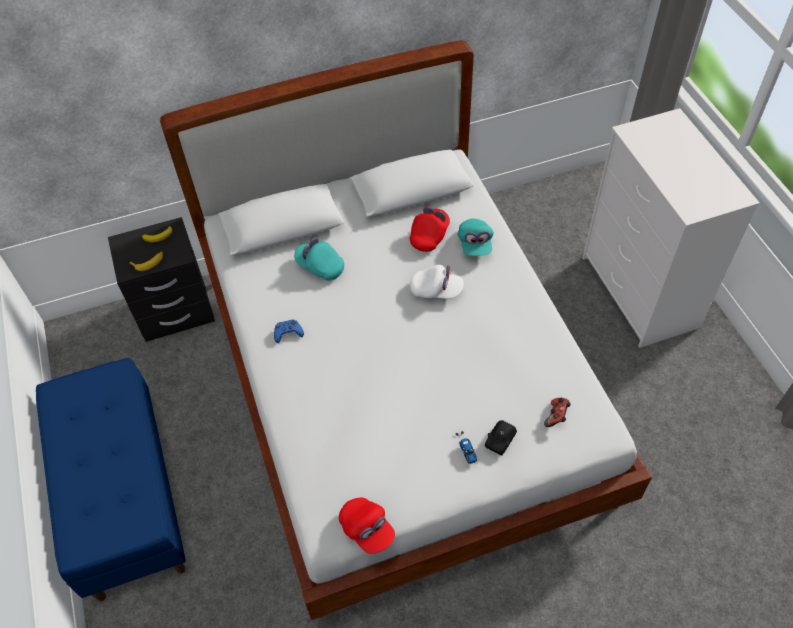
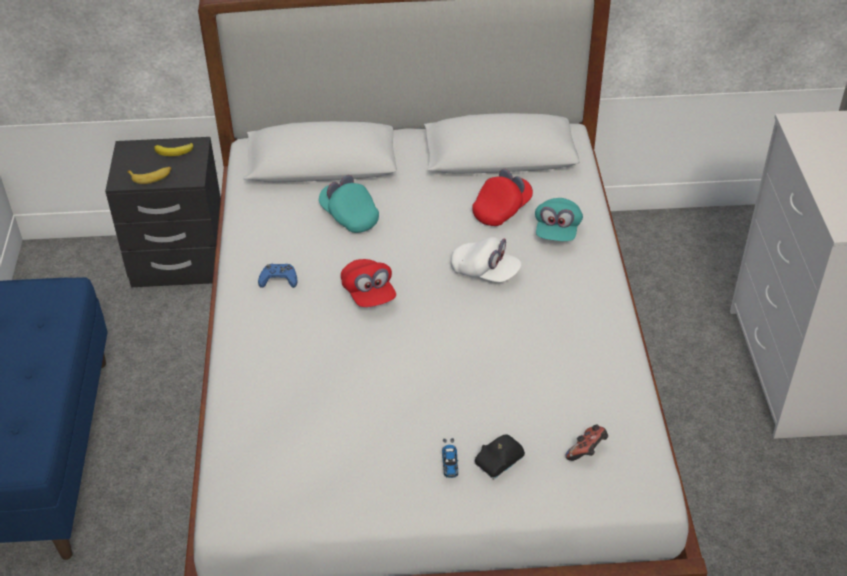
camera: 15 degrees right, 10 degrees down
(367, 529) = (282, 522): red cap -> red cap (369, 294)

